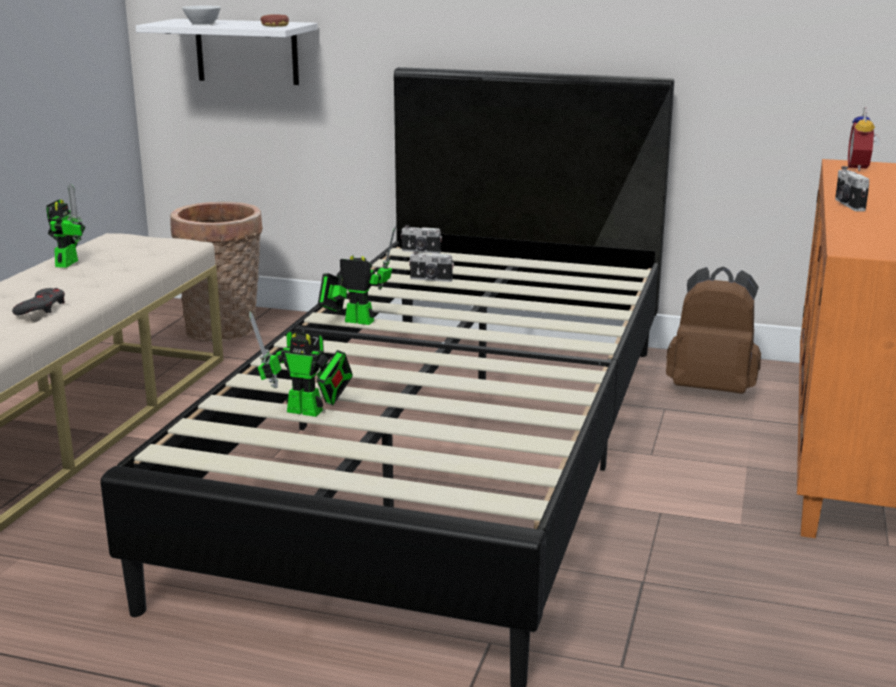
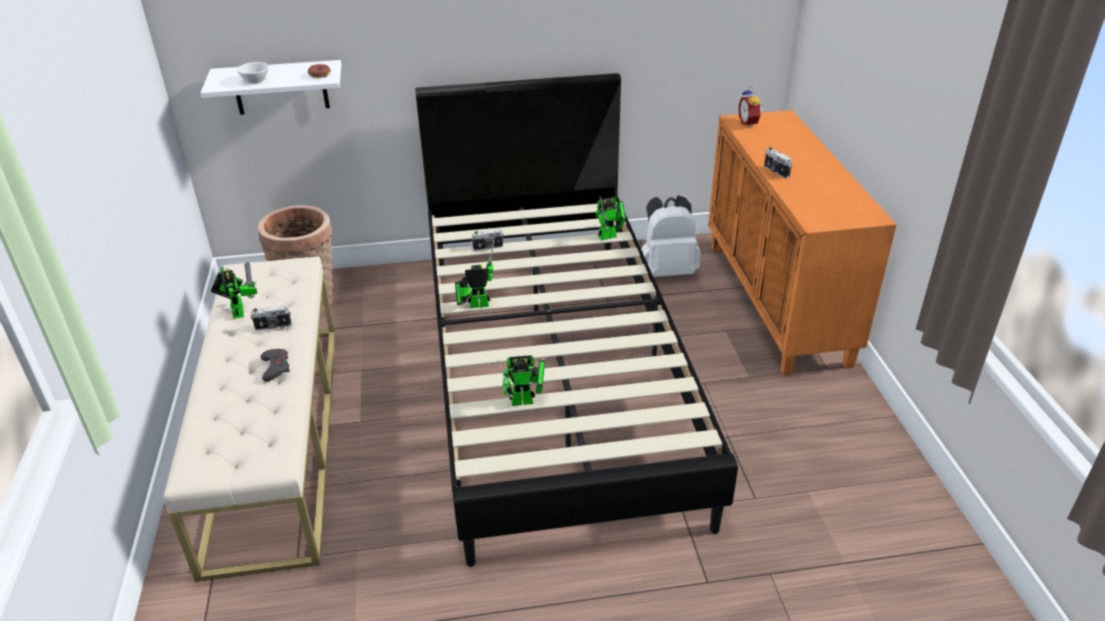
camera: 25 degrees left, 15 degrees up
(421, 251) = (455, 218): camera -> camera (273, 326)
(606, 295) = (610, 236): none -> toy robot
(711, 389) = (667, 271): brown backpack -> white backpack

